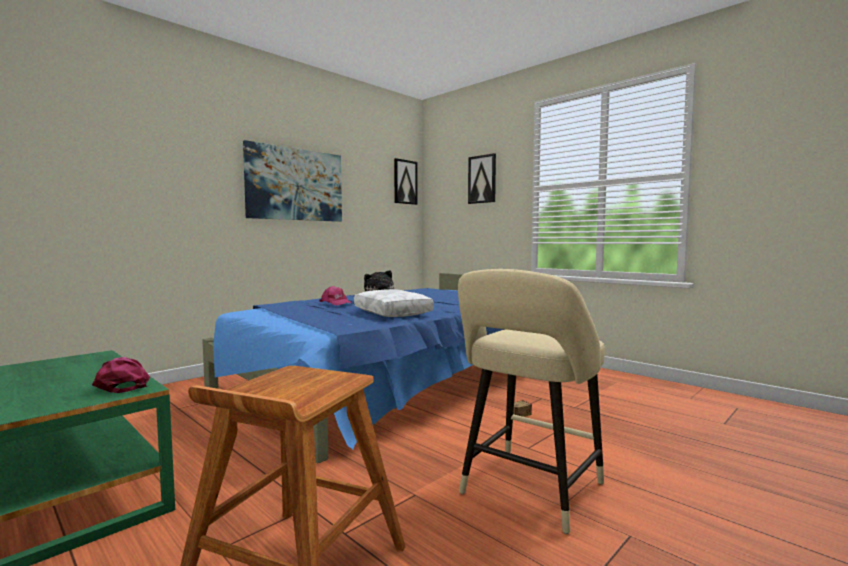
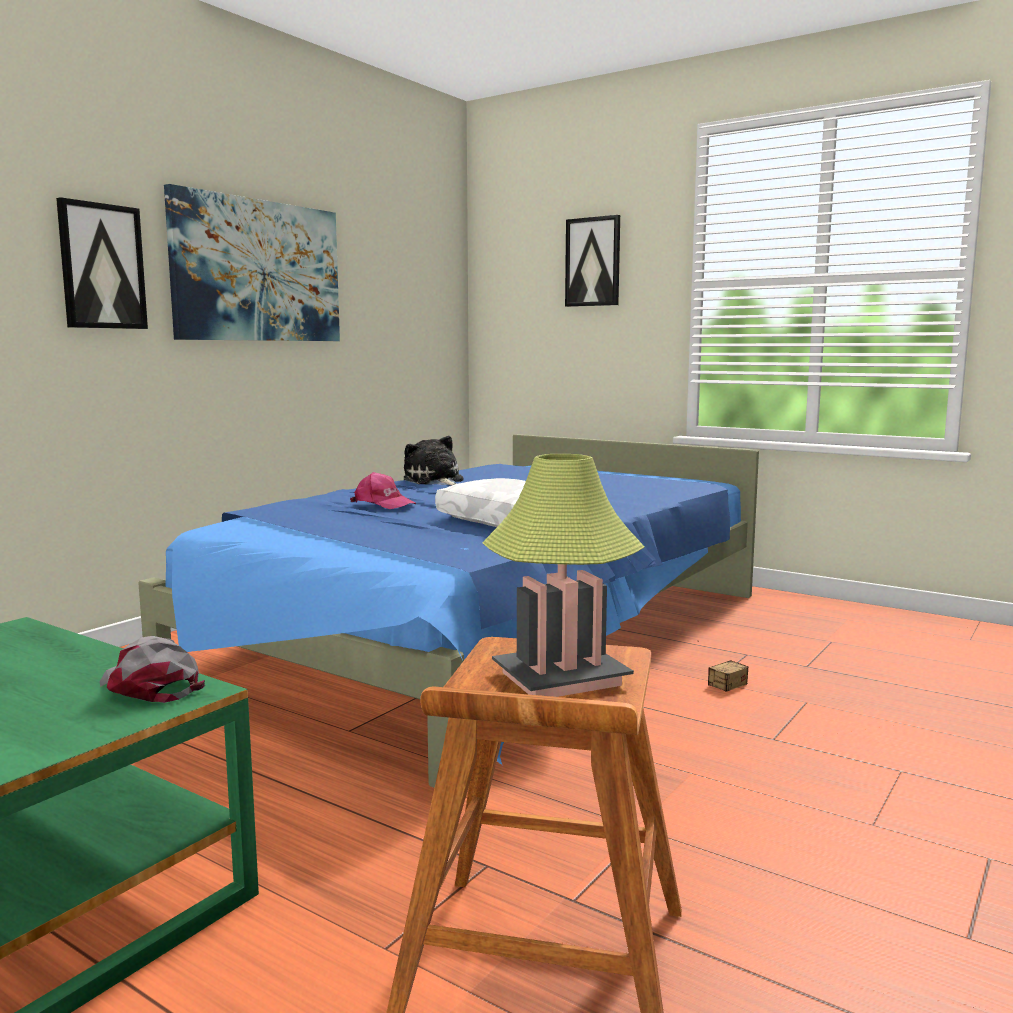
camera: 10 degrees left, 5 degrees up
(122, 385) = (150, 686): pink cap -> grey cap
(297, 388) = (561, 678): none -> table lamp
(405, 182) = (441, 262): picture -> picture (102, 266)
(528, 492) = (814, 809): beige stool -> none

